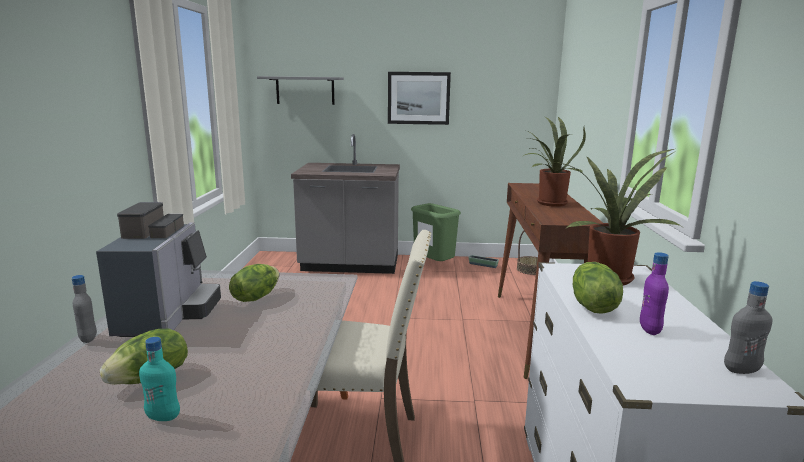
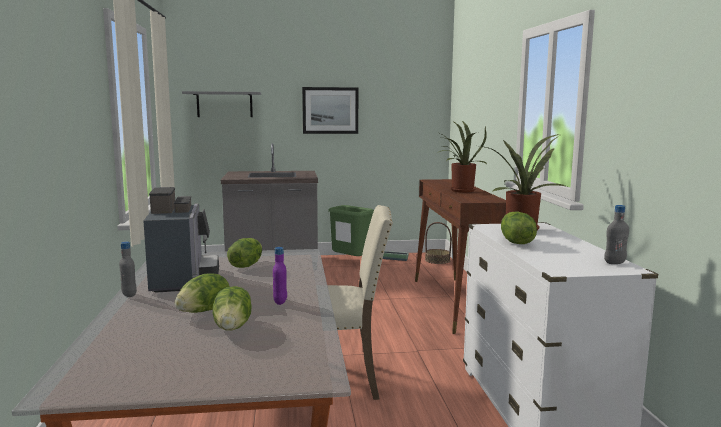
camera: 10 degrees left, 5 degrees down
(163, 417) = (233, 327): turquoise bottle -> lettuce
(649, 330) = (556, 250): purple bottle -> purple bottle (280, 301)

